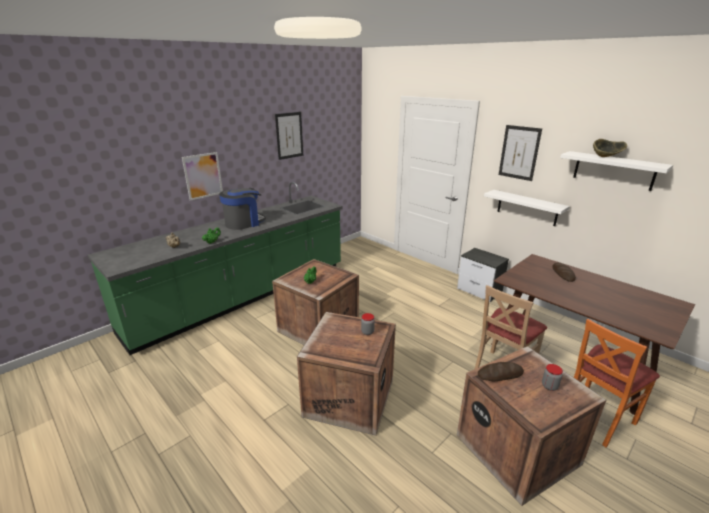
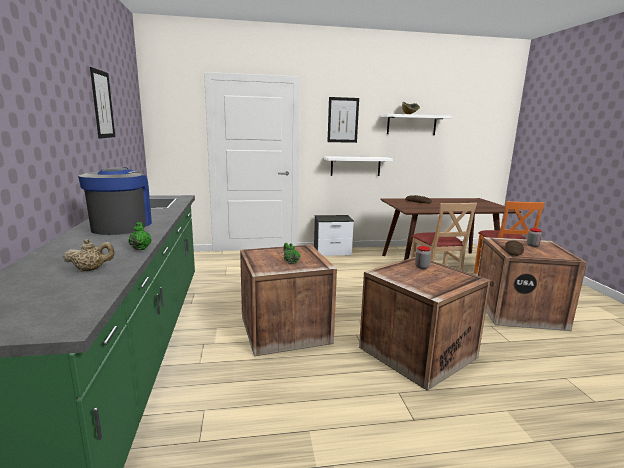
camera: 55 degrees left, 10 degrees down
(203, 176) = (35, 149): picture -> none

